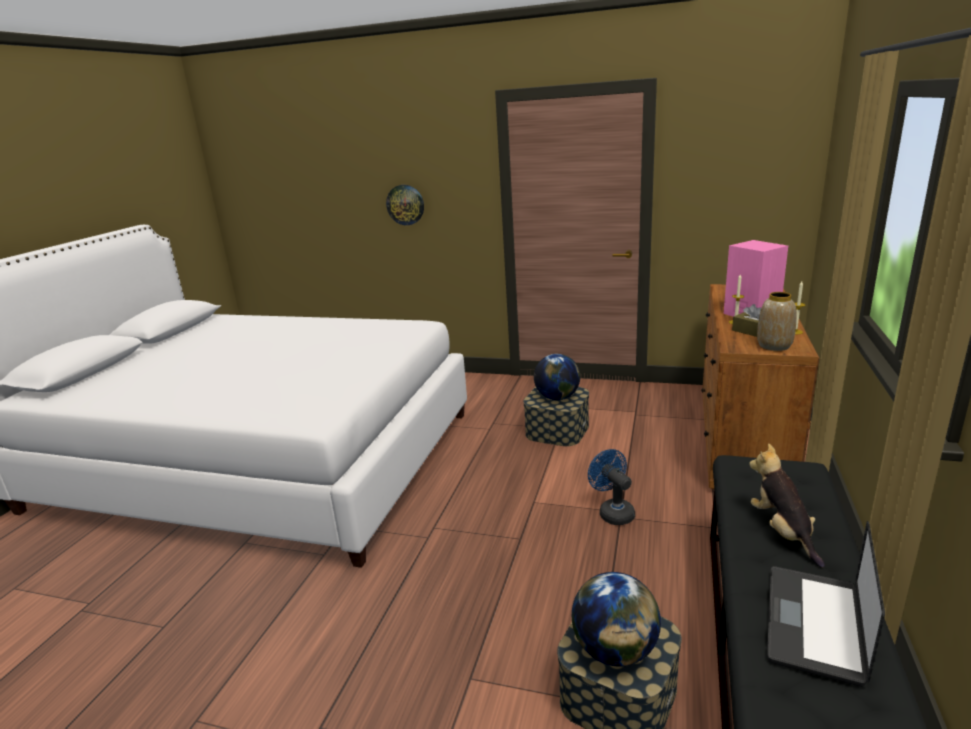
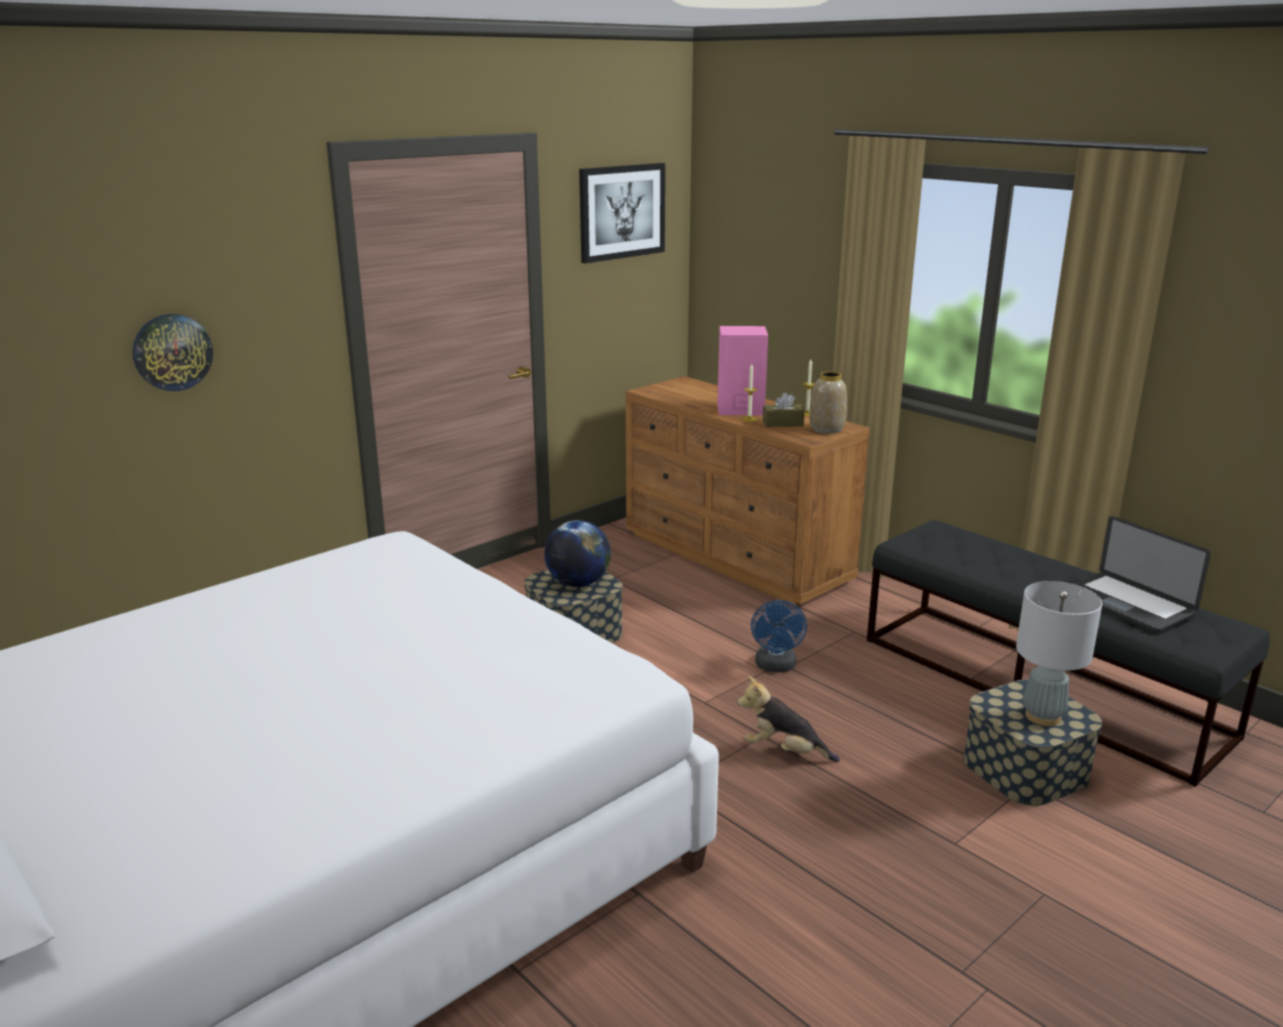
camera: 60 degrees left, 0 degrees up
(613, 512) = (776, 667): blue fan -> blue fan turned 90 degrees counterclockwise
(615, 651) = (1043, 716): globe -> grey table lamp
(741, 140) = (621, 212): none -> picture
(782, 532) = (1015, 569): plush toy -> plush toy (784, 751)

